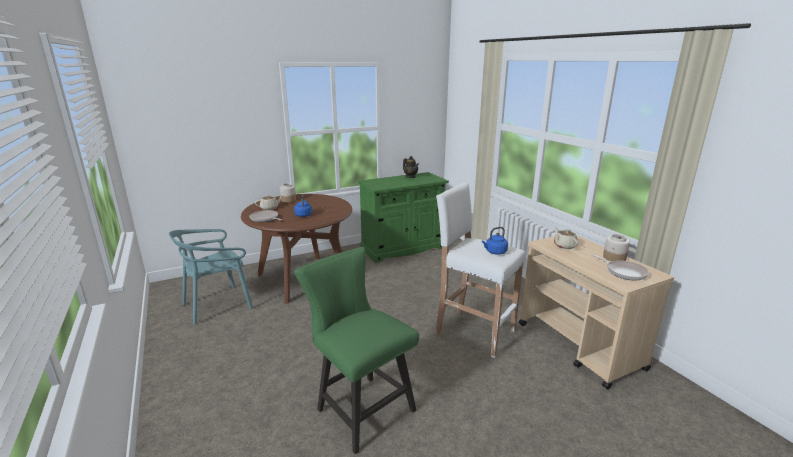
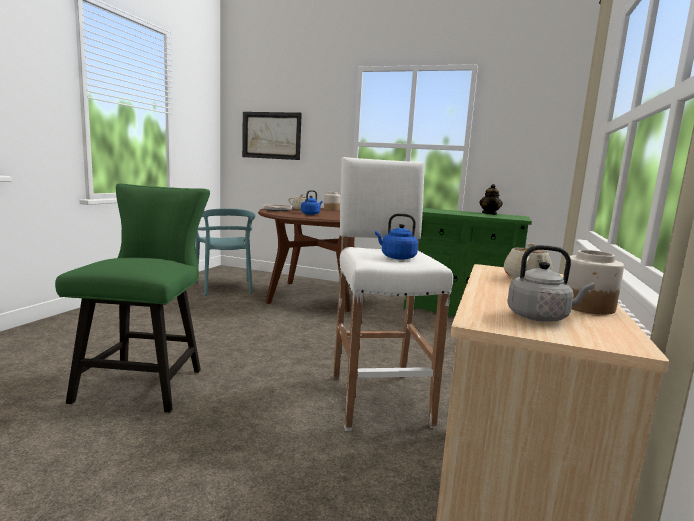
camera: 45 degrees right, 10 degrees down
(191, 135) = (271, 135): none -> picture
(218, 305) = (225, 287): turquoise chair -> turquoise chair turned 120 degrees counterclockwise
(624, 272) = (540, 317): frying pan -> grey kettle

